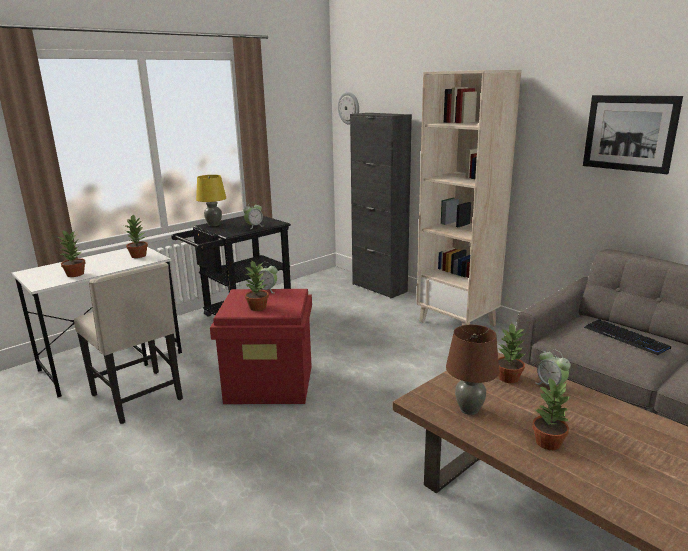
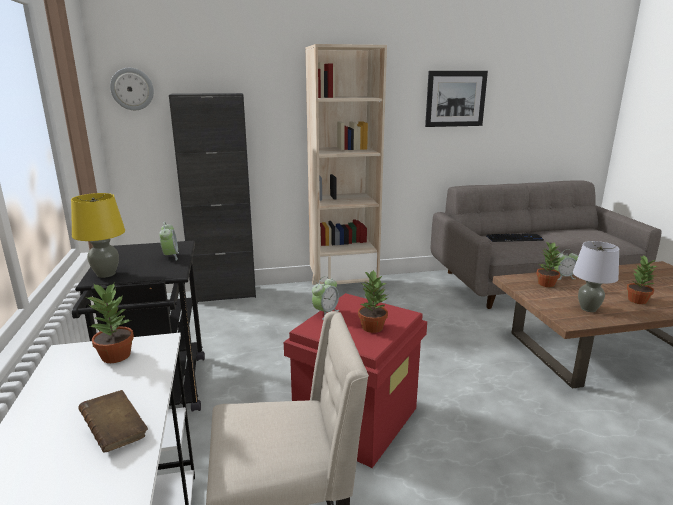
camera: 60 degrees left, 0 degrees up
(75, 274) = (116, 433): potted plant -> brown book
(469, 409) = (588, 309): brown table lamp -> grey table lamp

